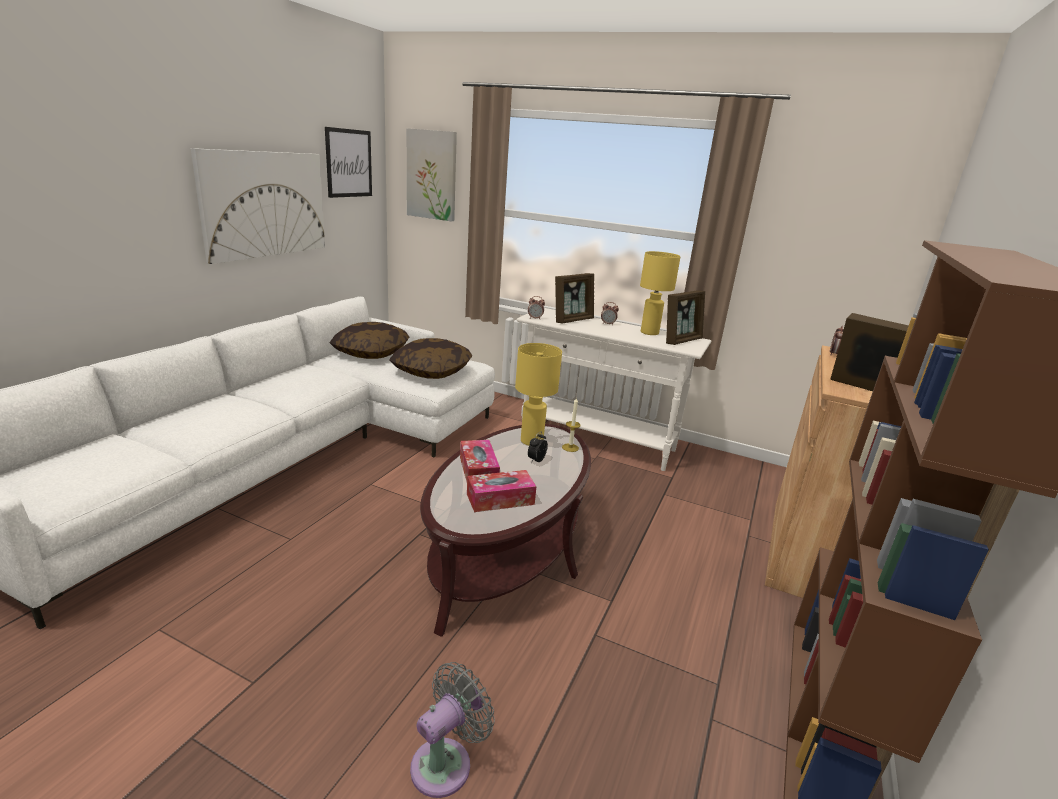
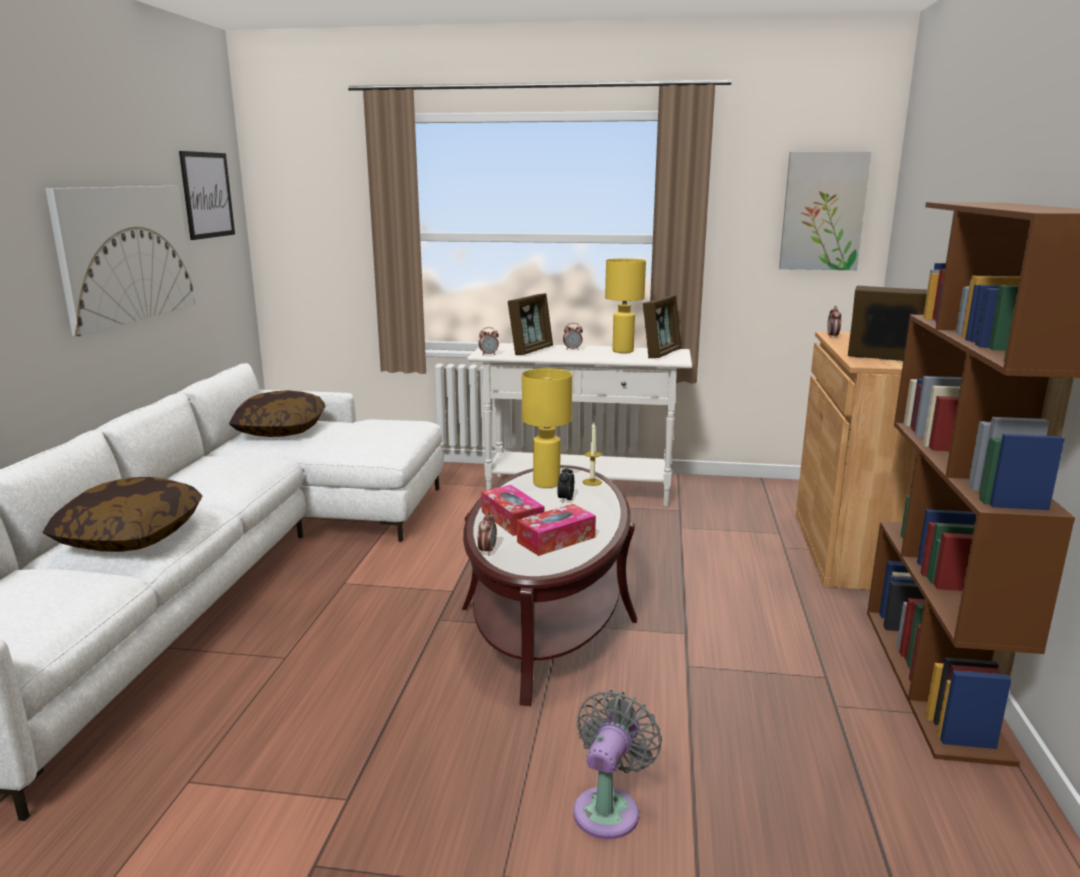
camera: 15 degrees left, 5 degrees down
(431, 371) = (373, 437): pillow -> pillow (131, 536)
(432, 175) = (312, 201): picture -> picture (823, 211)
(436, 497) = (487, 551): none -> alarm clock

